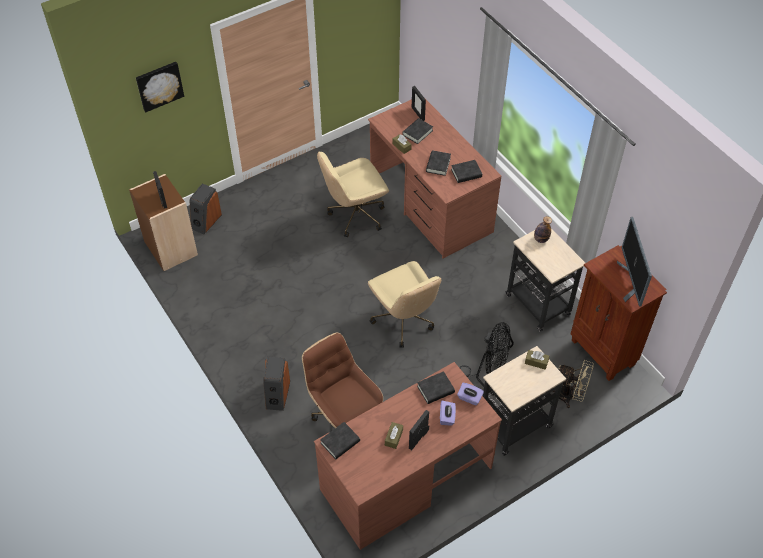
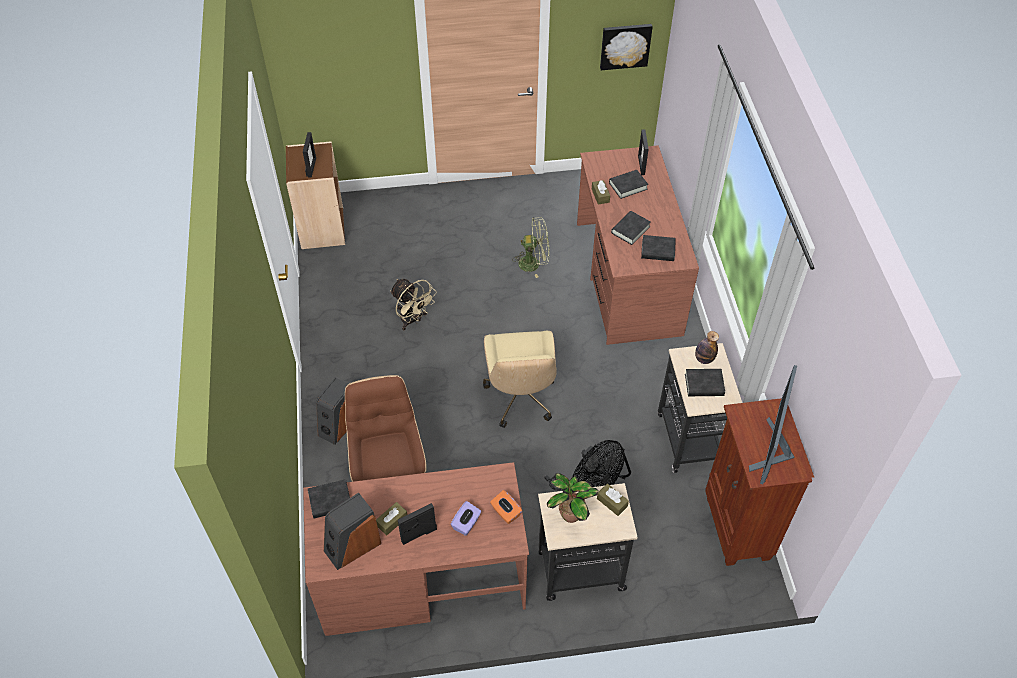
camera: 25 degrees right, 0 degrees up
(159, 85) = (341, 37): picture -> picture (625, 45)
(206, 221) = (374, 212): speaker -> speaker (352, 546)
(355, 217) = (534, 263): beige office chair -> green fan
(435, 389) = (472, 486): black book -> black book (704, 385)
(469, 398) = (505, 512): purple tissue box -> orange tissue box
(512, 381) = (569, 514): none -> potted plant
(569, 396) = (667, 563): beige fan -> beige fan (413, 320)

